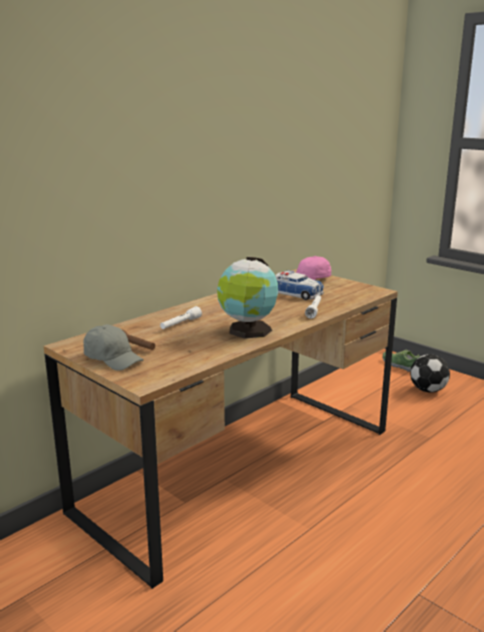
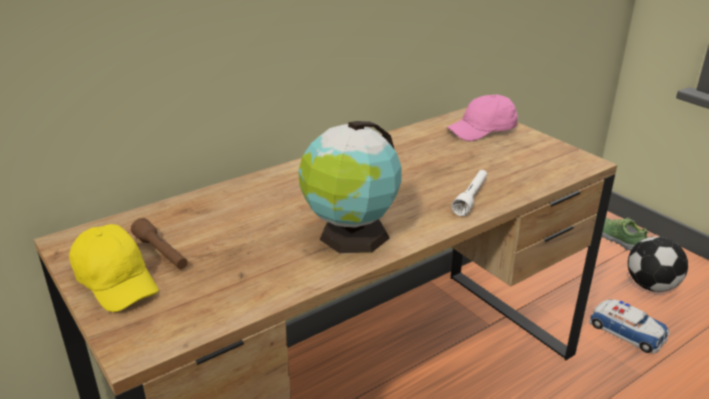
camera: 10 degrees right, 10 degrees up
(113, 359) = (117, 281): grey cap -> yellow cap
(180, 324) = (253, 210): white flashlight -> none
(294, 293) = (450, 156): toy car -> toy car (627, 331)

